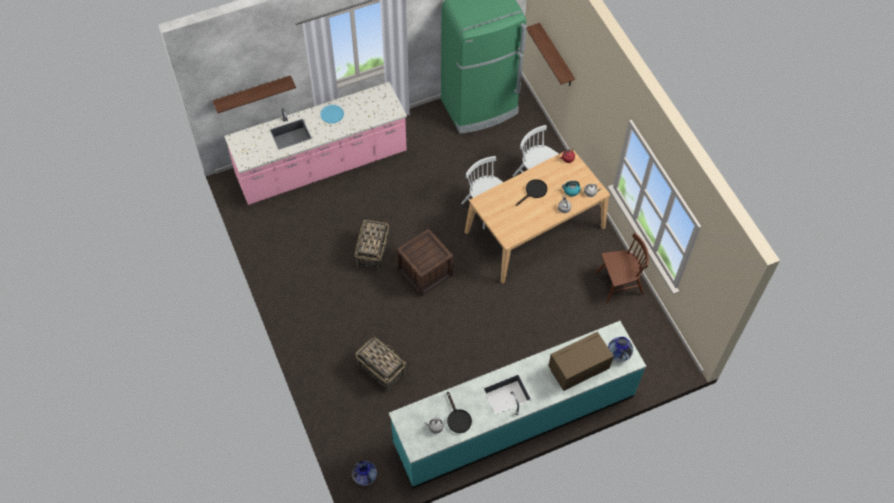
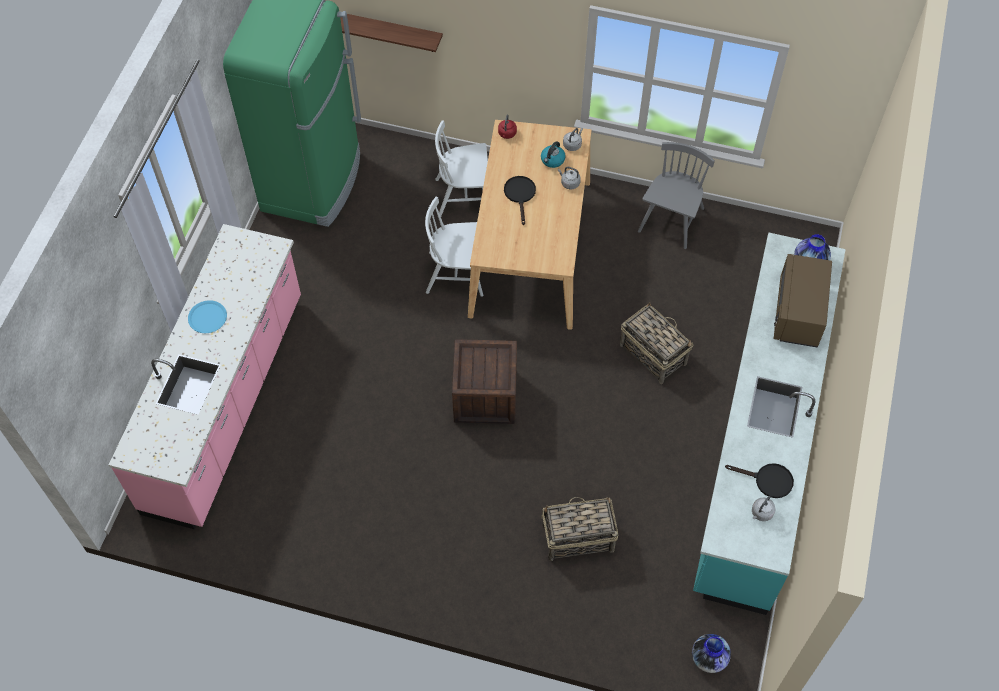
camera: 50 degrees left, 0 degrees up
(253, 93) = (102, 374): shelf -> none
(373, 251) = (404, 432): basket -> basket (652, 353)
(619, 283) = (671, 220): brown chair -> grey chair

